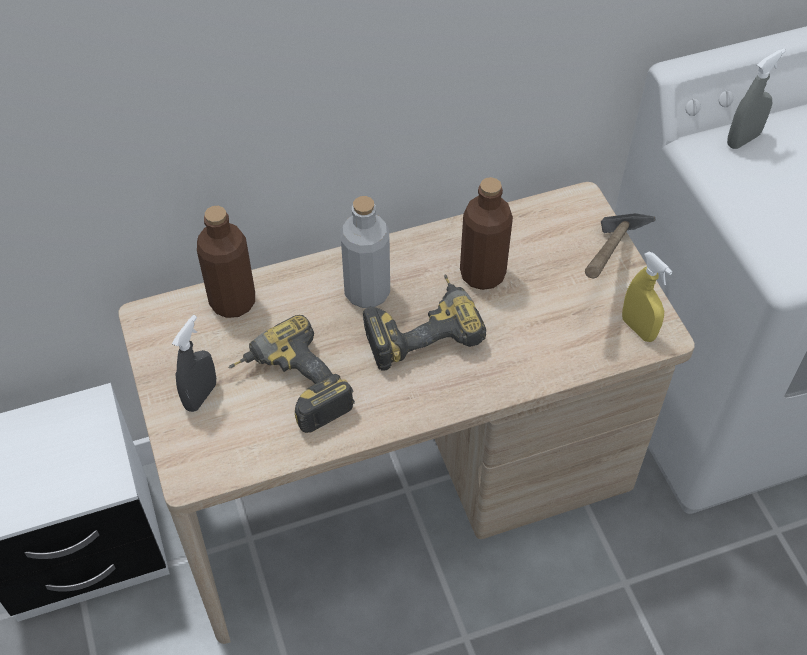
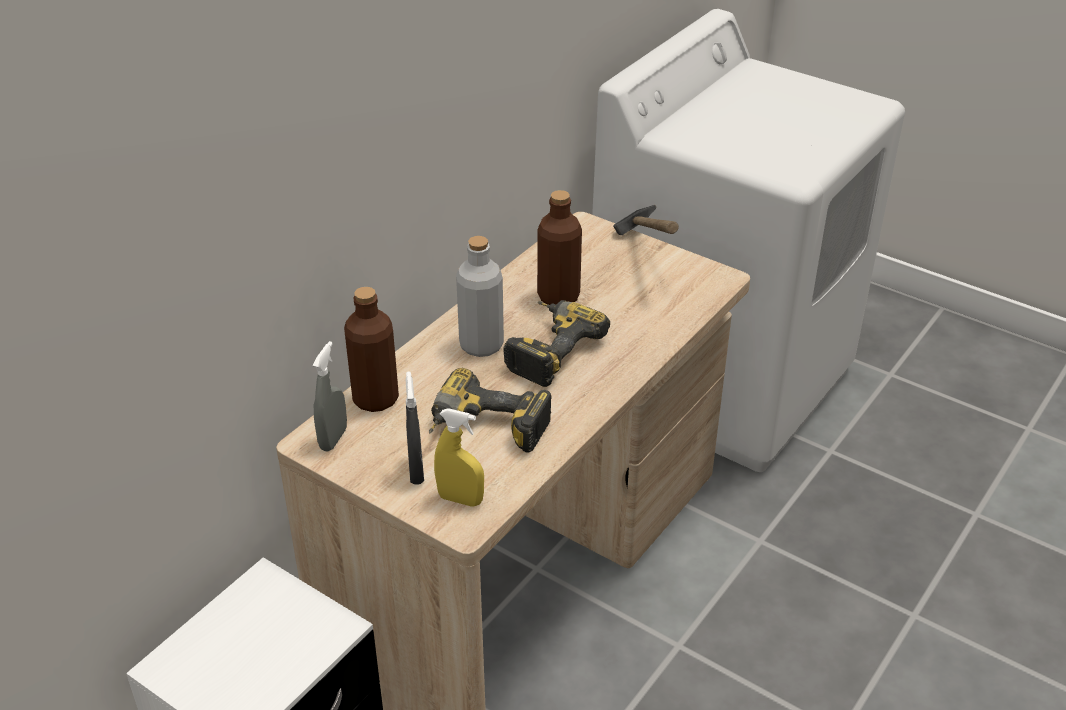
camera: 35 degrees left, 15 degrees down
(638, 329) = (702, 281): yellow spray bottle -> yellow spray bottle (460, 499)
(743, 139) = (688, 121): grey spray bottle -> grey spray bottle (333, 439)

